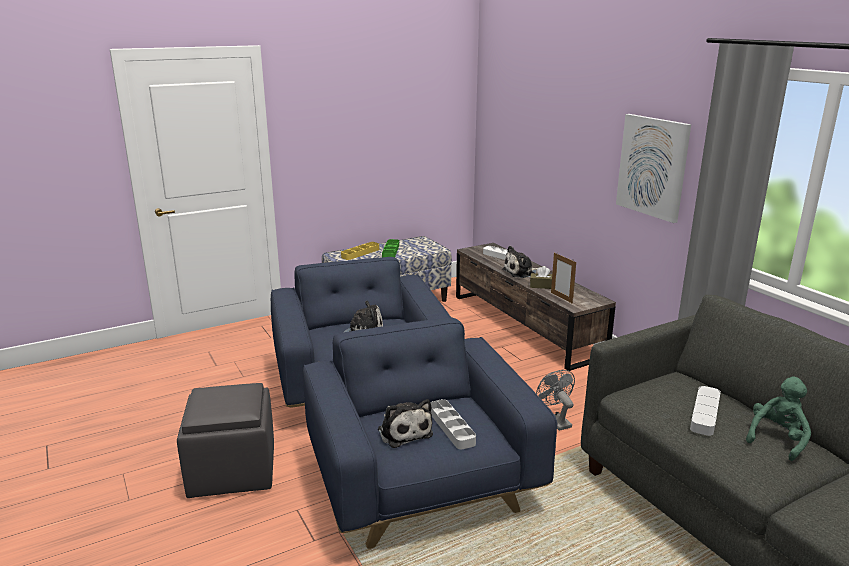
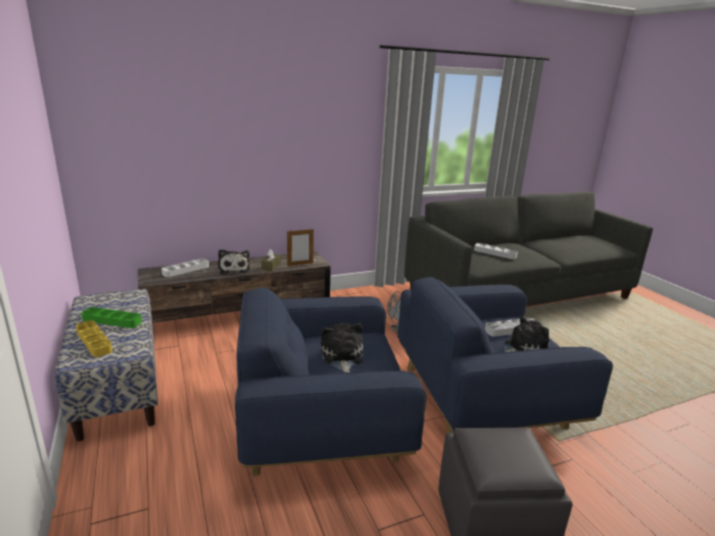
camera: 85 degrees left, 0 degrees up
(653, 166) = (330, 141): picture -> none
(777, 439) = (512, 246): green plush toy -> none

